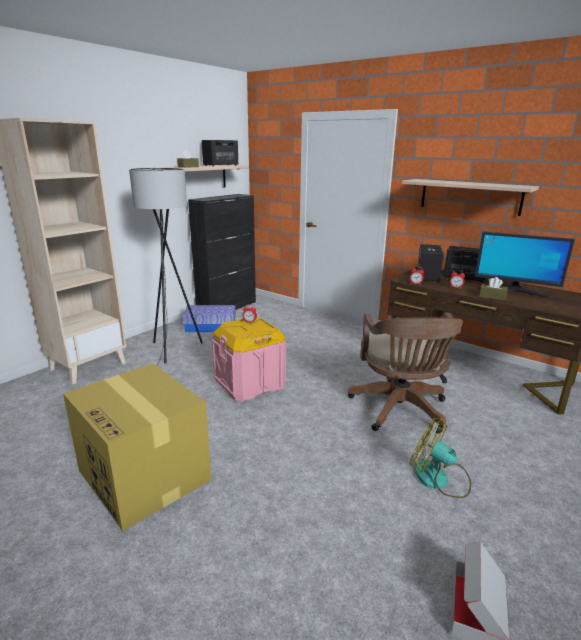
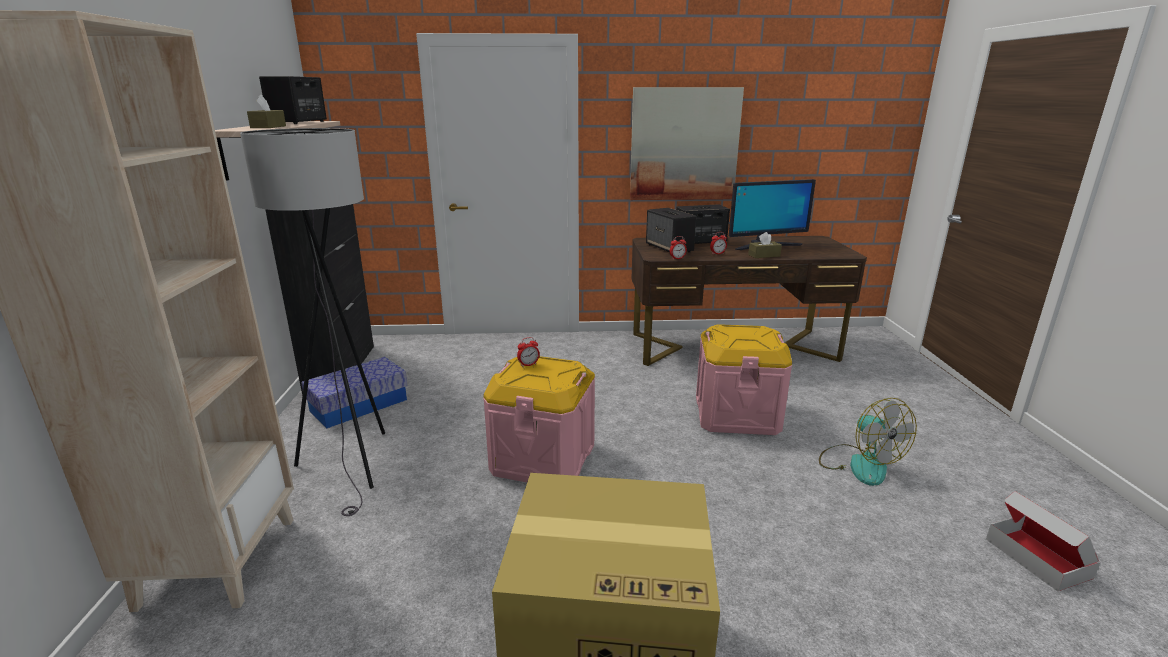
camera: 40 degrees left, 0 degrees up
(400, 411) = (736, 414): brown office chair -> pink storage box
(439, 479) = (859, 464): fan -> fan turned 105 degrees counterclockwise
(470, 196) = (684, 144): shelf -> picture

